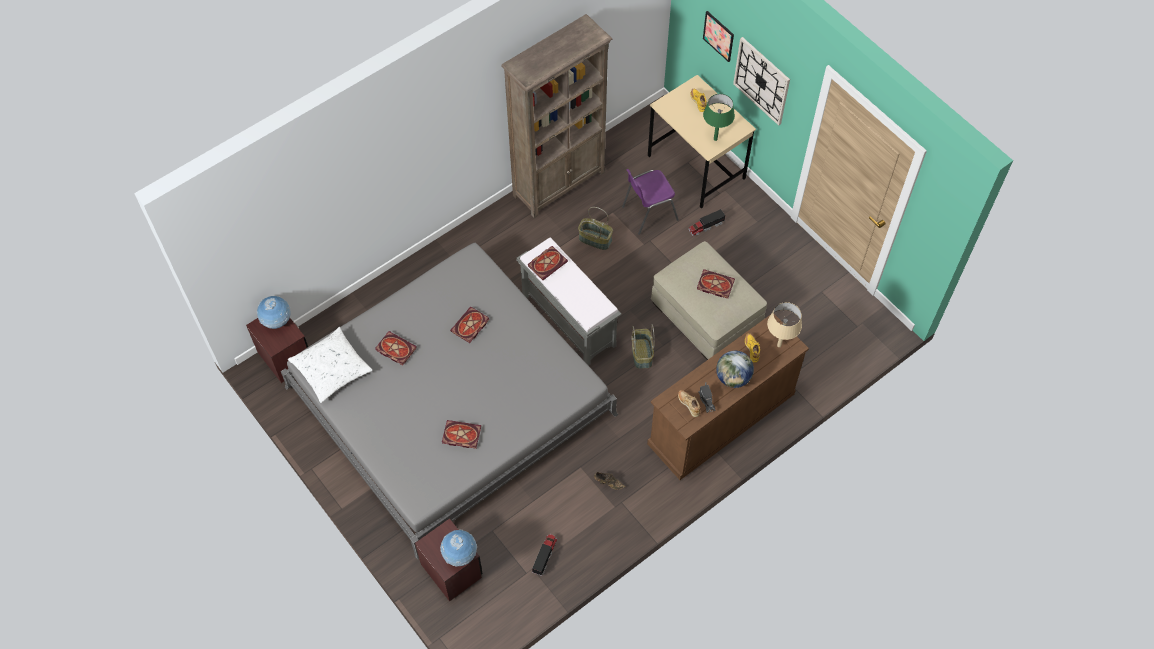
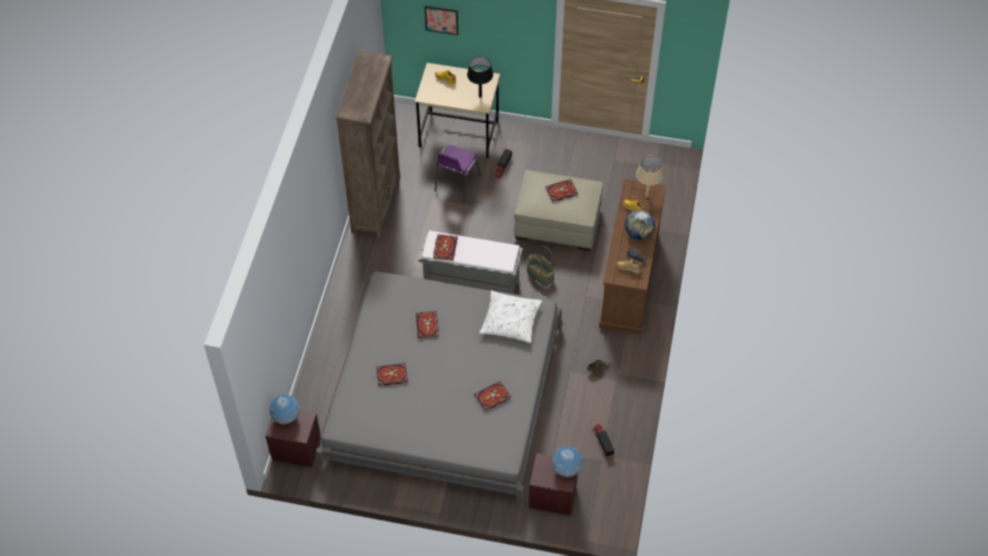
camera: 40 degrees left, 5 degrees down
(331, 369) = (360, 419): white pillow -> white pillow (510, 321)
(595, 239) = (437, 223): basket -> none
(715, 139) = (480, 96): green table lamp -> black table lamp
(761, 81) = (495, 32): wall clock -> none

